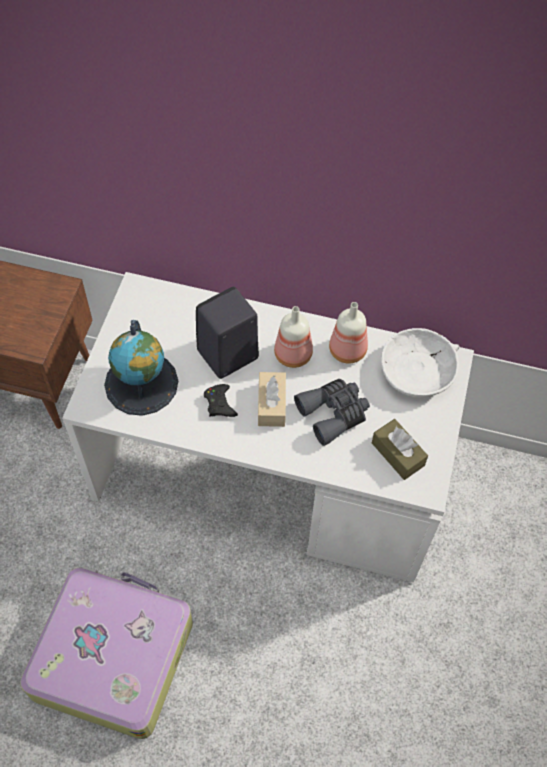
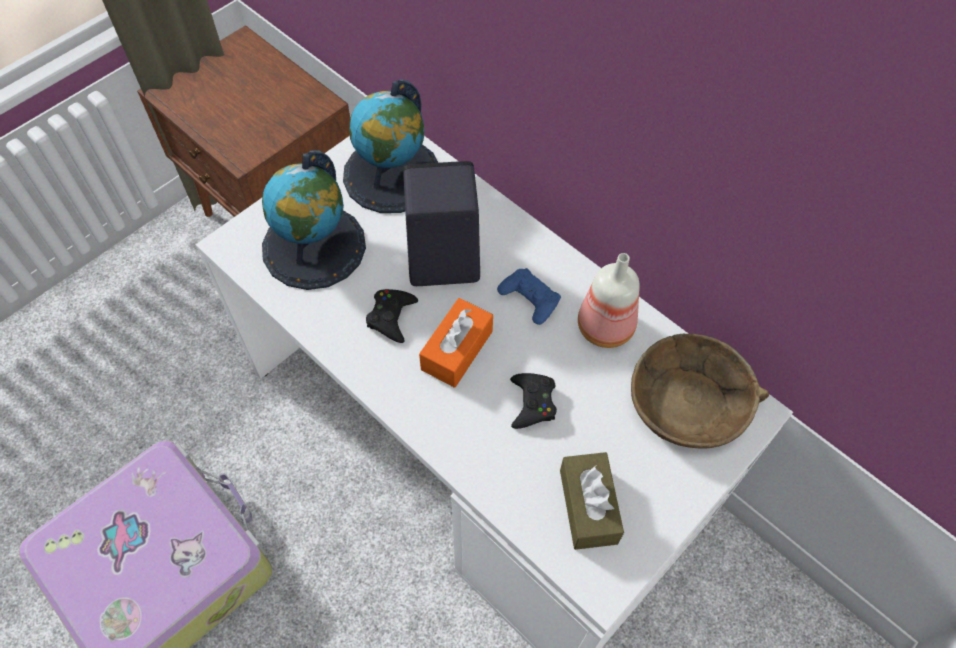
camera: 30 degrees right, 0 degrees up
(159, 315) = (392, 175): none -> globe
(271, 404) = (457, 350): beige tissue box -> orange tissue box
(294, 354) = (529, 298): bottle -> blue game controller
(333, 413) = (532, 403): grey binoculars -> black game controller
(417, 370) = (689, 401): white bowl -> brown bowl

